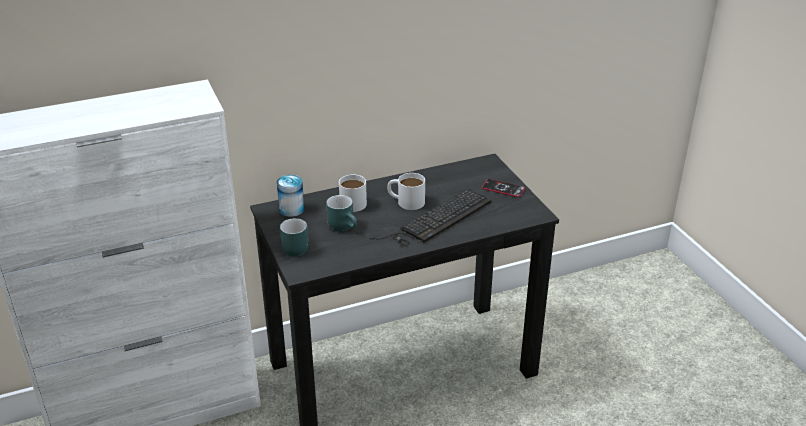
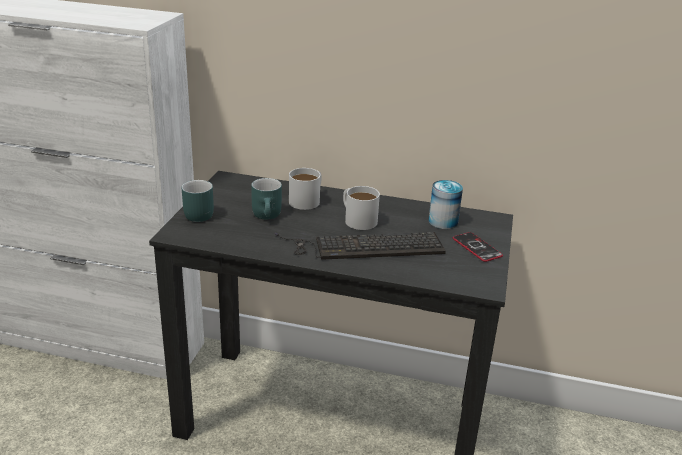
camera: 35 degrees right, 5 degrees down
(291, 209) = (245, 185): can -> can (443, 221)

